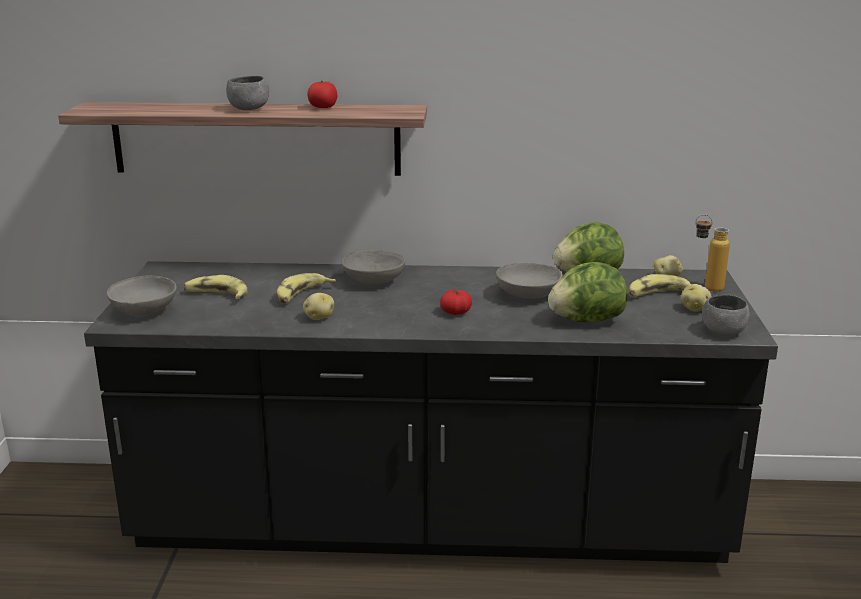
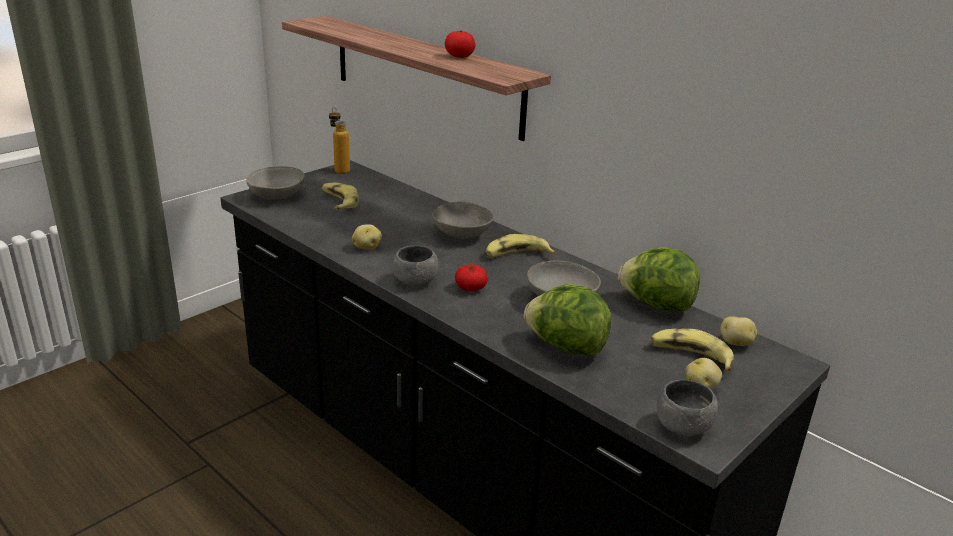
camera: 40 degrees right, 5 degrees up
(248, 109) = (404, 45): grey bowl -> grey bowl (415, 281)
(302, 296) = (390, 225): banana -> banana (516, 255)
(706, 287) = (761, 372): bottle -> bottle (339, 169)

